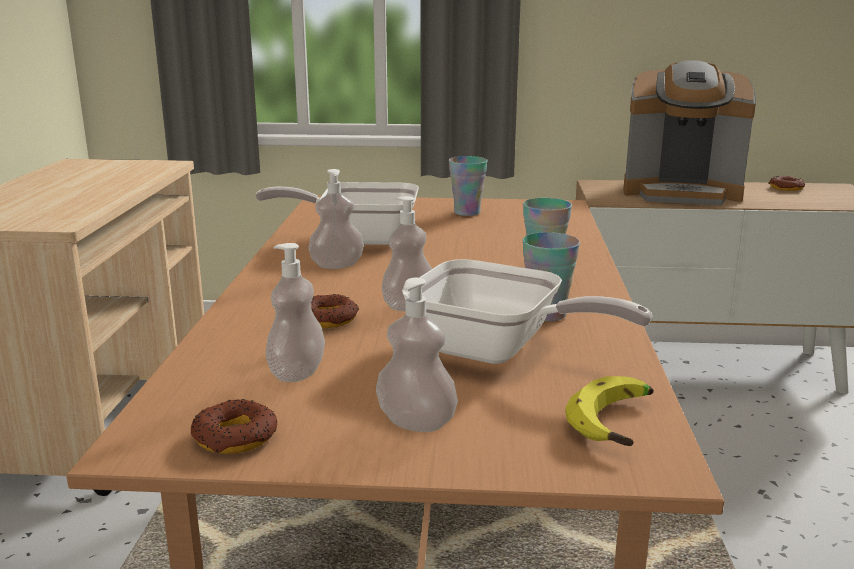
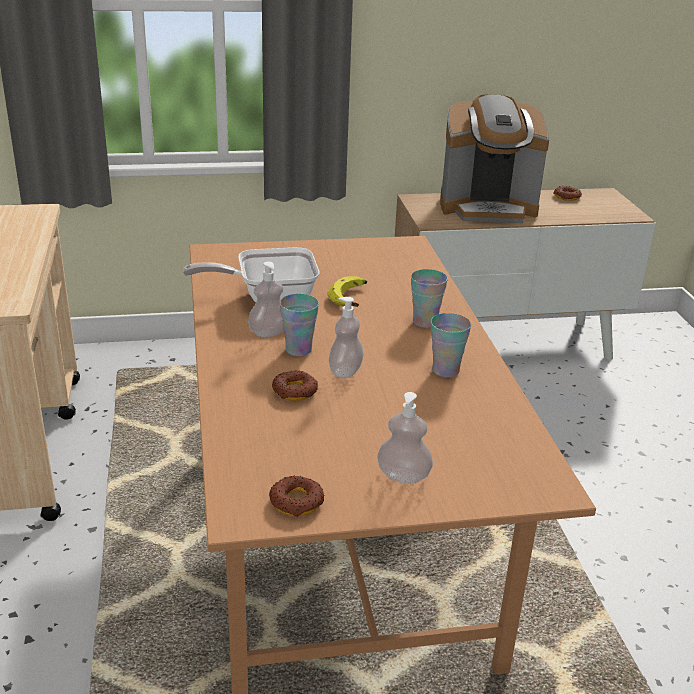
camera: 15 degrees left, 10 degrees up
(297, 373) = (303, 444): soap dispenser -> none
(467, 212) = (338, 259): cup -> cup (298, 350)
(498, 352) = (427, 410): frying pan -> none
(619, 424) = (524, 461): banana -> banana (352, 298)

